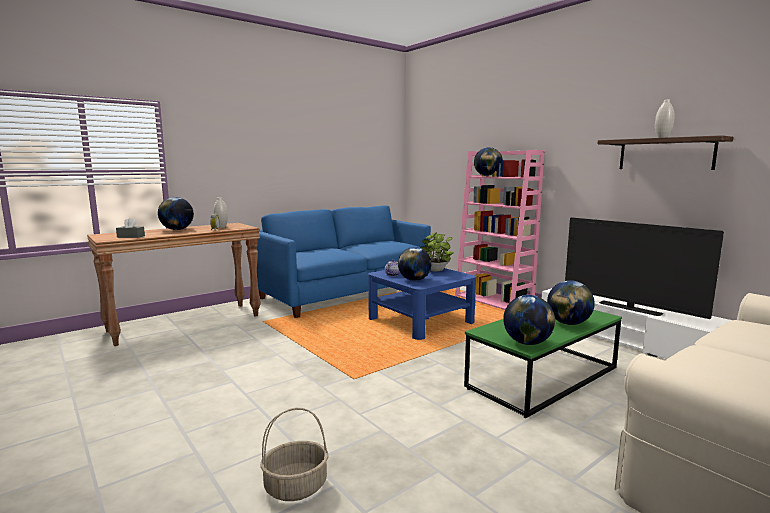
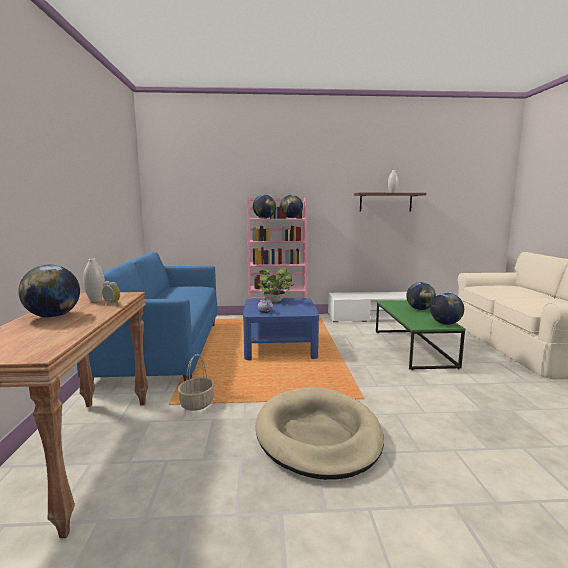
camera: 55 degrees left, 0 degrees up
(131, 236) = (48, 340): grey tissue box -> none
(264, 376) = (318, 435): none -> beige dog bed
(295, 487) = (523, 464): basket -> basket (197, 404)
(414, 280) = (292, 311): globe -> globe (291, 218)
(629, 308) = (389, 297): television -> none

